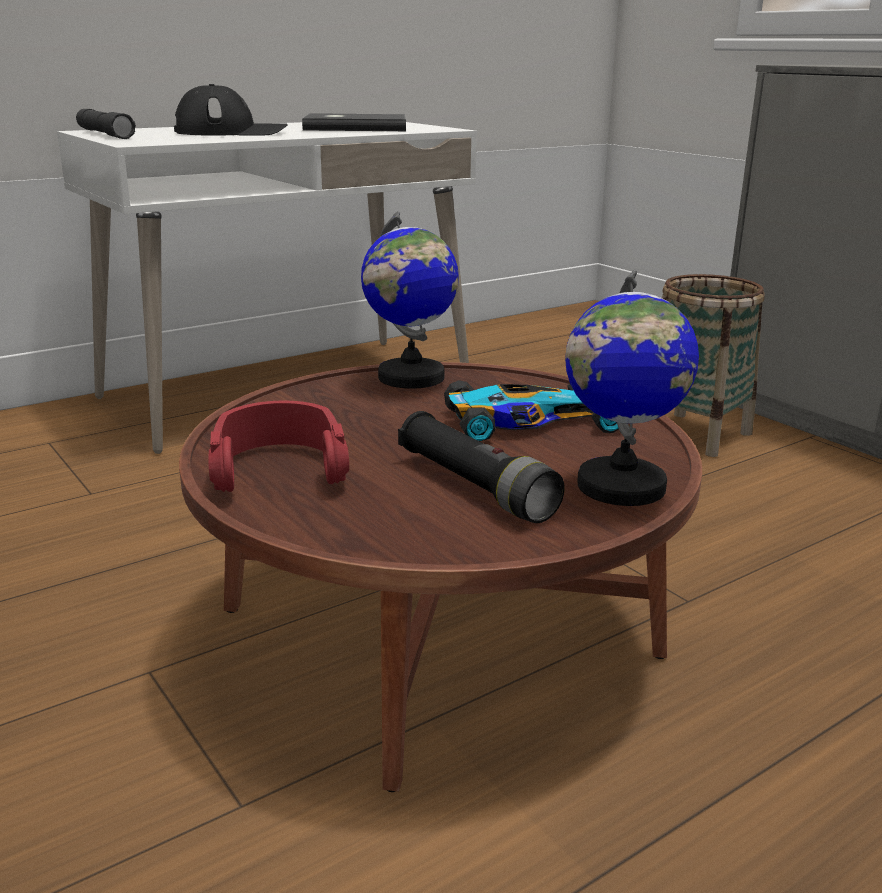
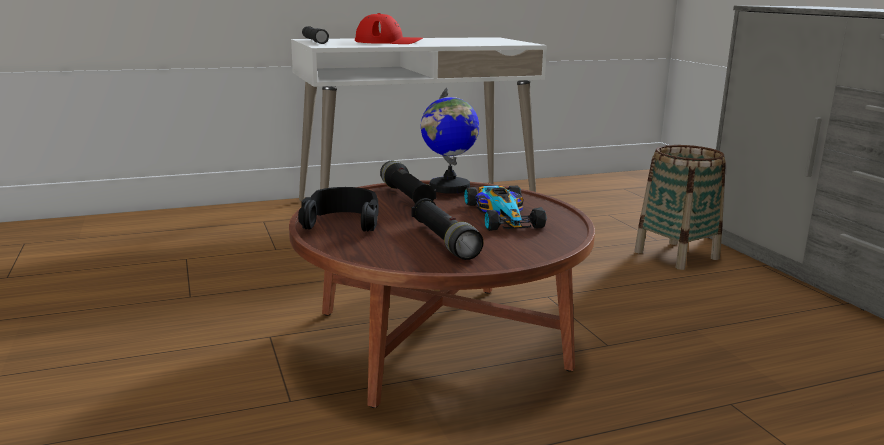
camera: 15 degrees right, 5 degrees down
(231, 132) = (389, 42): black cap -> red cap
(278, 466) = (342, 221): red headphones -> black headphones
(353, 400) = (406, 196): none -> black flashlight
(354, 127) = (469, 41): grey book -> none
(527, 422) = (502, 215): toy car -> toy car turned 75 degrees clockwise
(620, 486) = (527, 248): globe -> none

